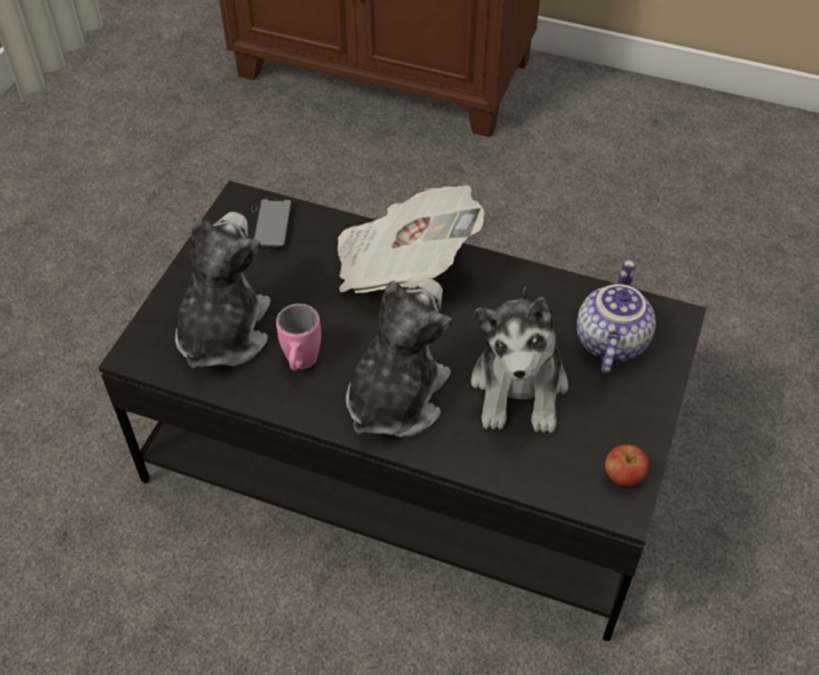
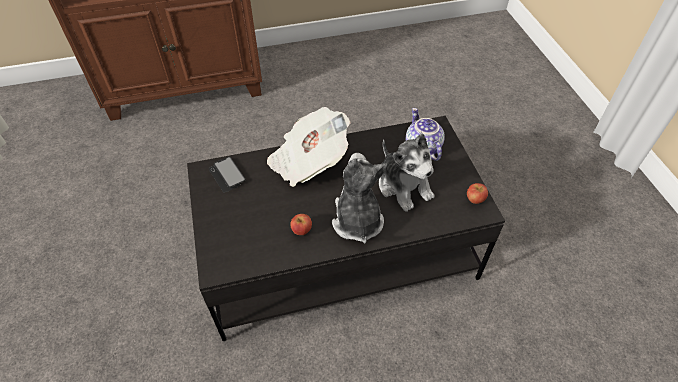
camera: 35 degrees left, 0 degrees up
(223, 333) = (250, 236): plush toy -> none
(300, 366) = (302, 230): pink mug -> apple

